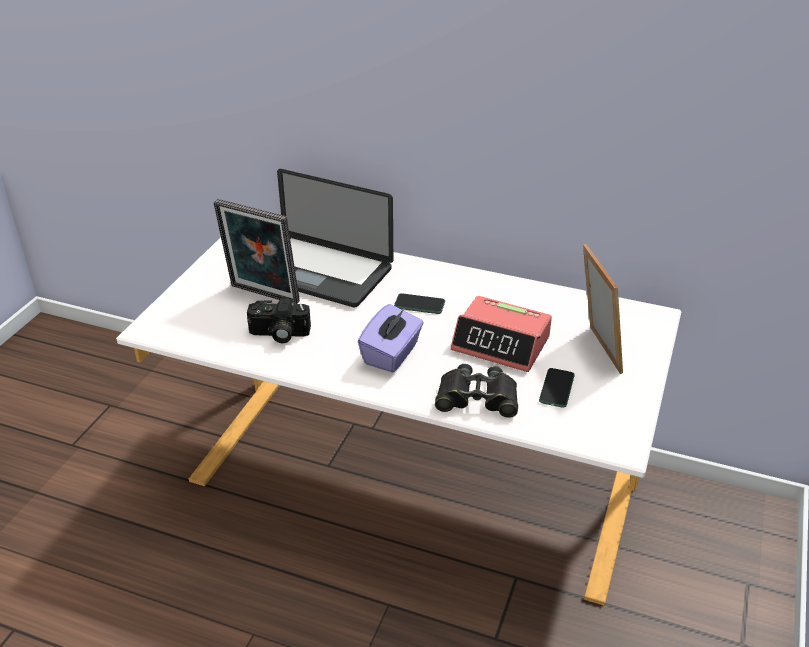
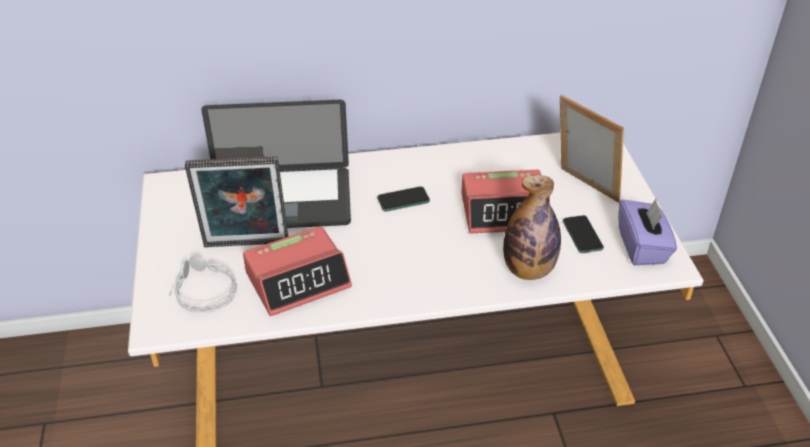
camera: 30 degrees left, 5 degrees up
(202, 315) = (202, 290): none -> grey headphones
(278, 334) = (298, 280): camera -> alarm clock
(392, 354) = (421, 258): purple tissue box -> purple tissue box (642, 247)
(477, 398) = (528, 270): black binoculars -> bottle

